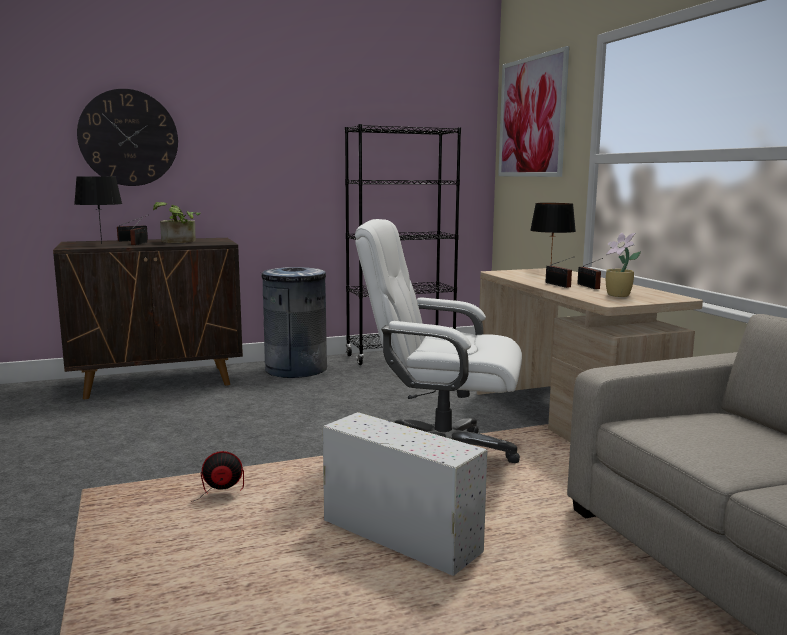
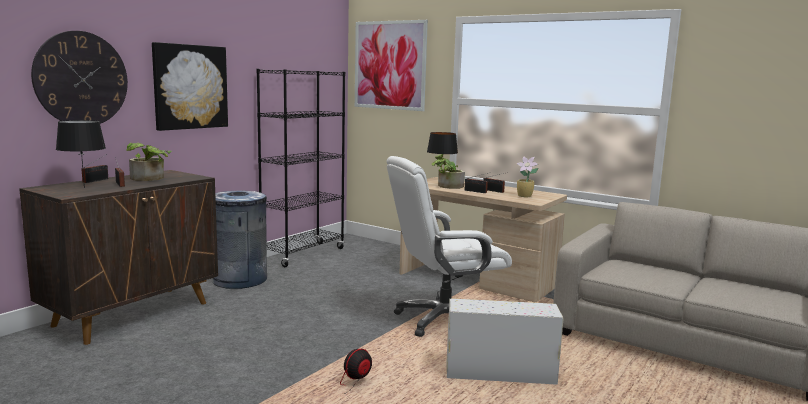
camera: 35 degrees left, 0 degrees up
(256, 147) = (190, 87): none -> picture
(534, 277) = (447, 186): none -> potted plant

